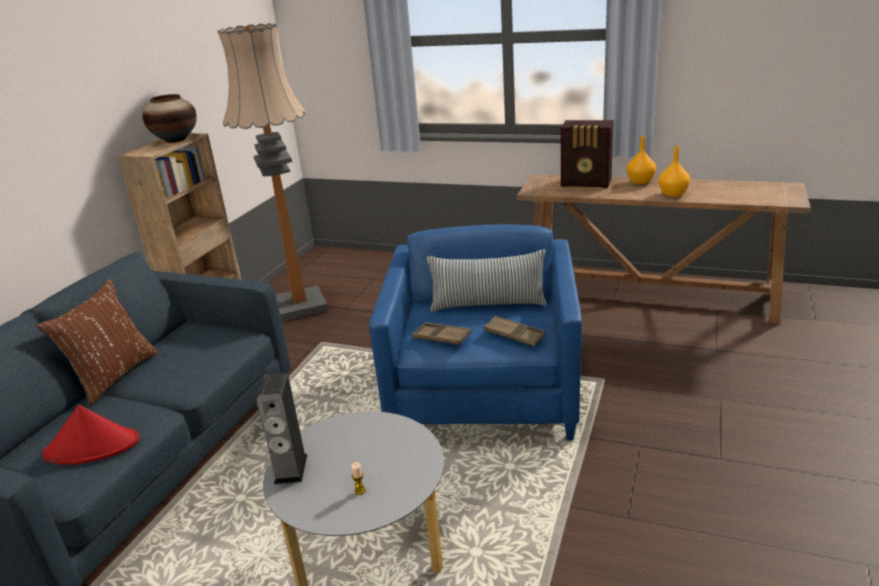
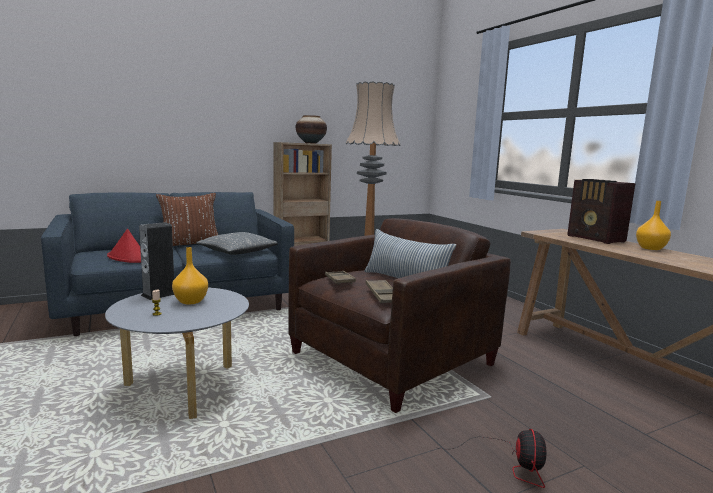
camera: 40 degrees right, 15 degrees down
(209, 352) = (238, 251): none -> grey pillow
(485, 390) = (392, 359): blue armchair -> brown armchair
(673, 194) = (666, 258): orange vase -> orange vase (191, 301)
(689, 427) = (510, 463): none -> fan

